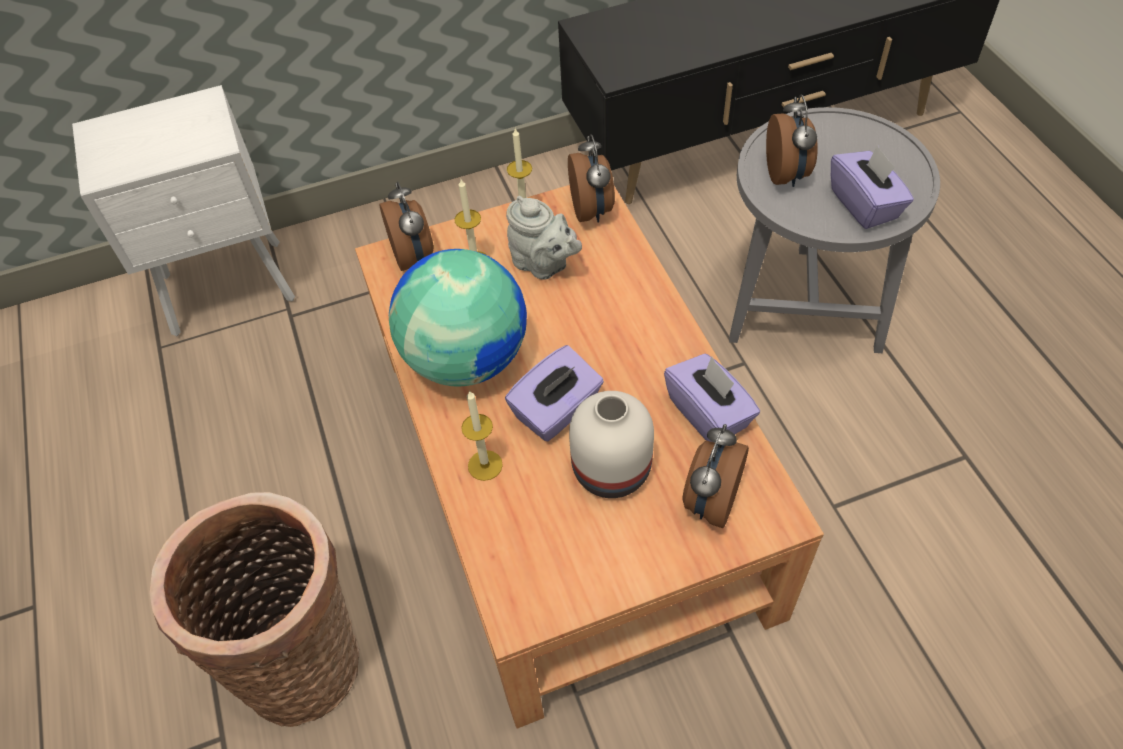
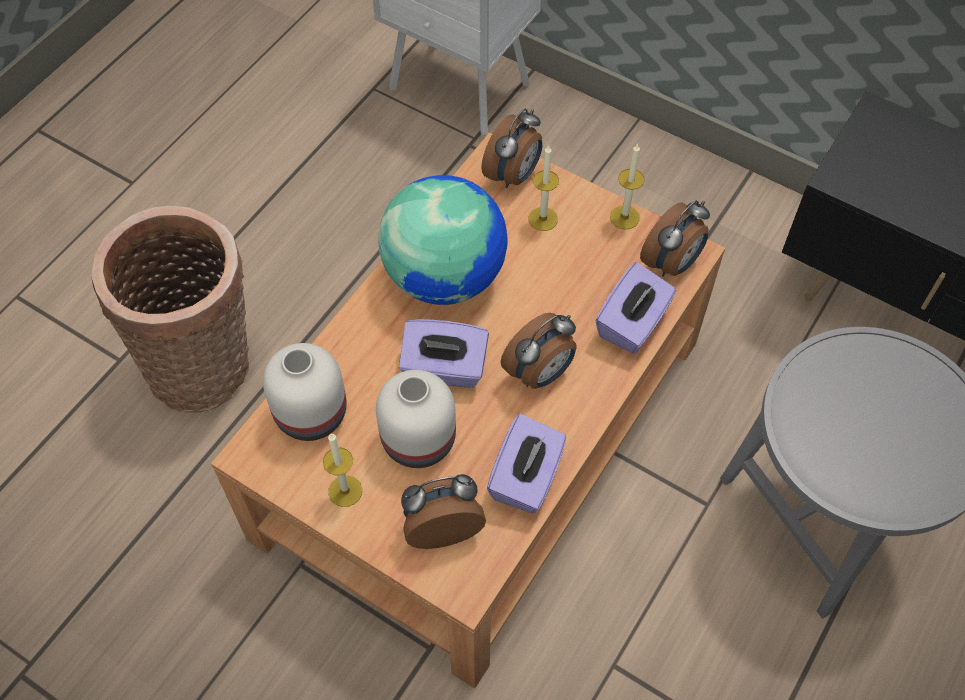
camera: 50 degrees right, 5 degrees up
(485, 465) = (359, 353): candle -> candle (345, 491)
(517, 540) = (311, 415): none -> white vase
(543, 265) = (581, 267): grey teapot -> none
(787, 174) = (836, 384): alarm clock -> alarm clock (540, 373)
(865, 204) = (854, 469): purple tissue box -> purple tissue box (633, 324)

